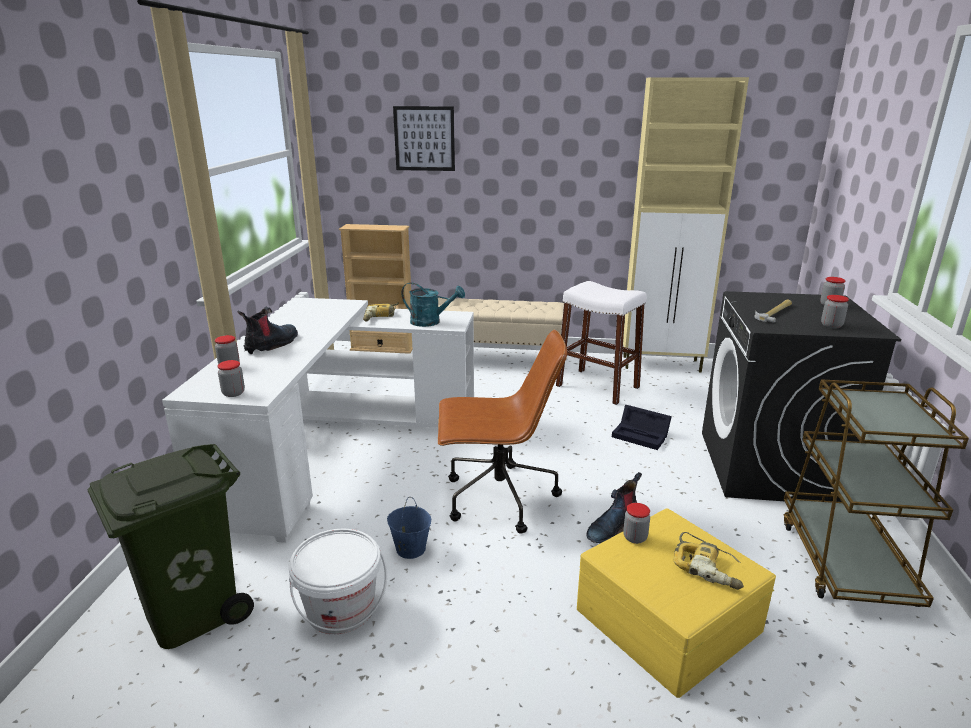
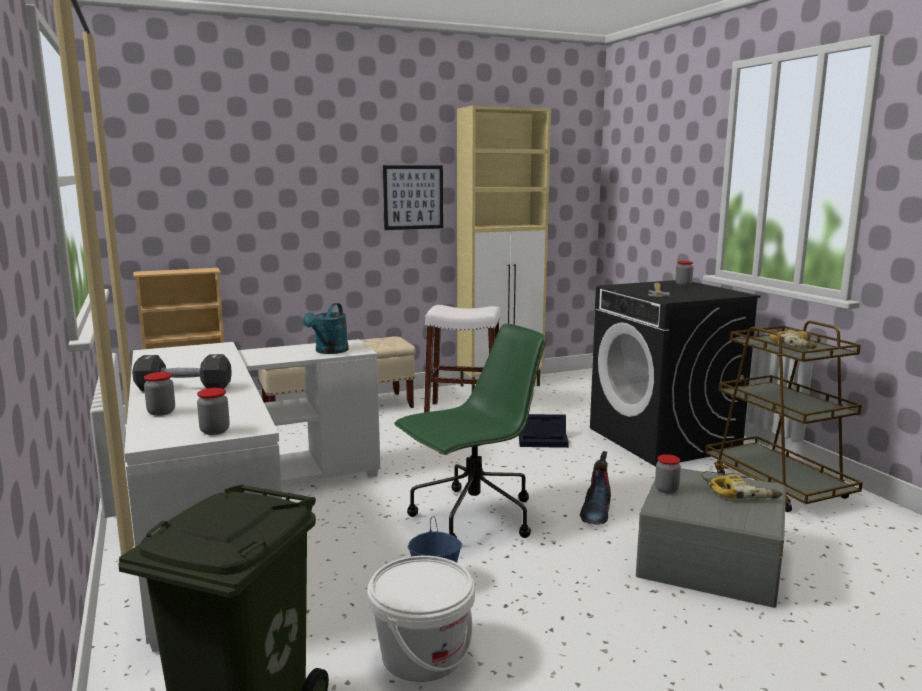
camera: 30 degrees left, 10 degrees down
(272, 344) = (184, 388): boot -> black dumbbell
(381, 316) = (264, 355): power drill -> power drill (798, 345)
(424, 138) = (232, 168): picture -> picture (413, 197)
(431, 322) = (329, 351): turquoise watering can -> turquoise watering can turned 120 degrees clockwise
(497, 498) = (472, 518): brown office chair -> green office chair
(666, 620) = (709, 560): yellow storage box -> grey storage box
(831, 325) = (707, 294): jar -> none

